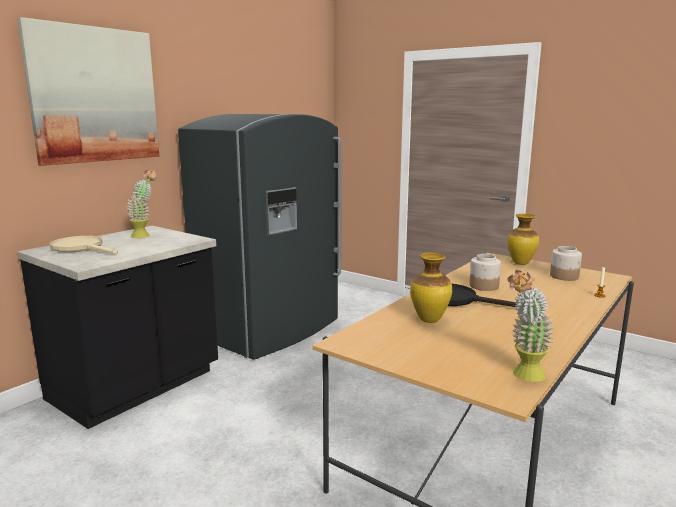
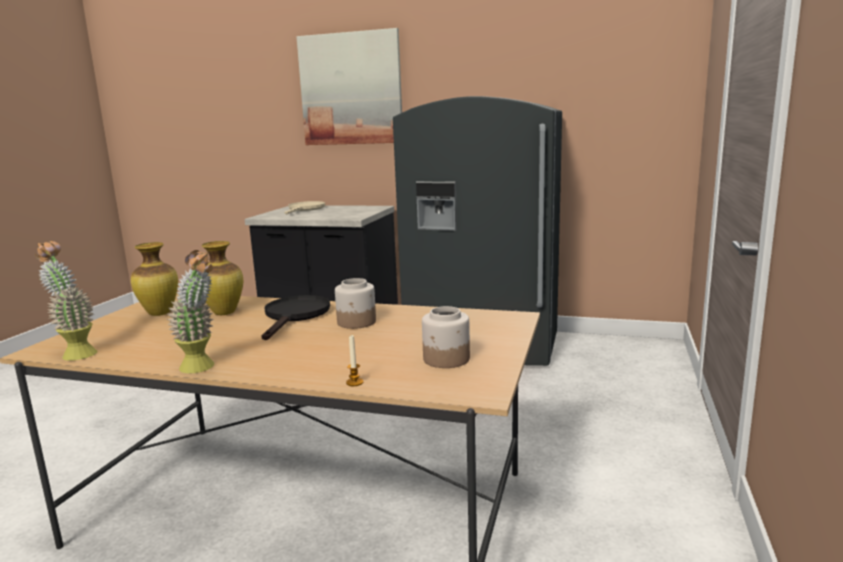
camera: 70 degrees right, 0 degrees up
(145, 235) = (355, 210): potted plant -> potted plant (203, 368)
(521, 263) = (496, 332): vase -> vase (160, 313)

